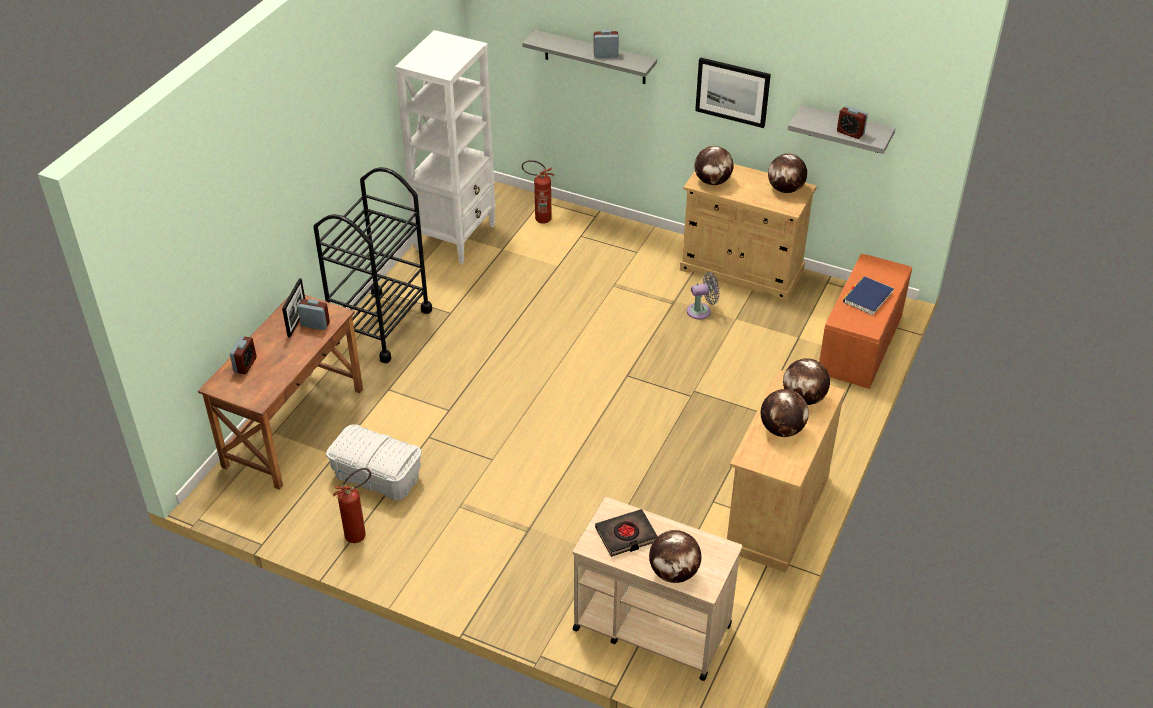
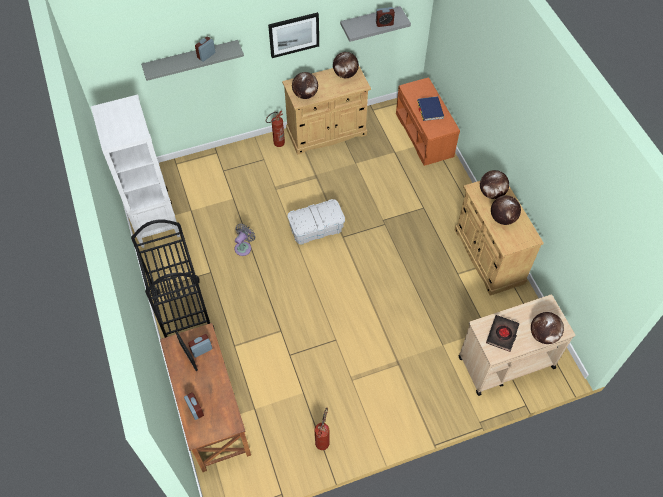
camera: 45 degrees left, 15 degrees up
(376, 476) = (291, 401): white storage box -> white storage box (316, 229)
(539, 219) = (188, 176): fire extinguisher -> fire extinguisher (277, 144)
(701, 311) = (335, 171): grey fan -> grey fan (244, 247)

